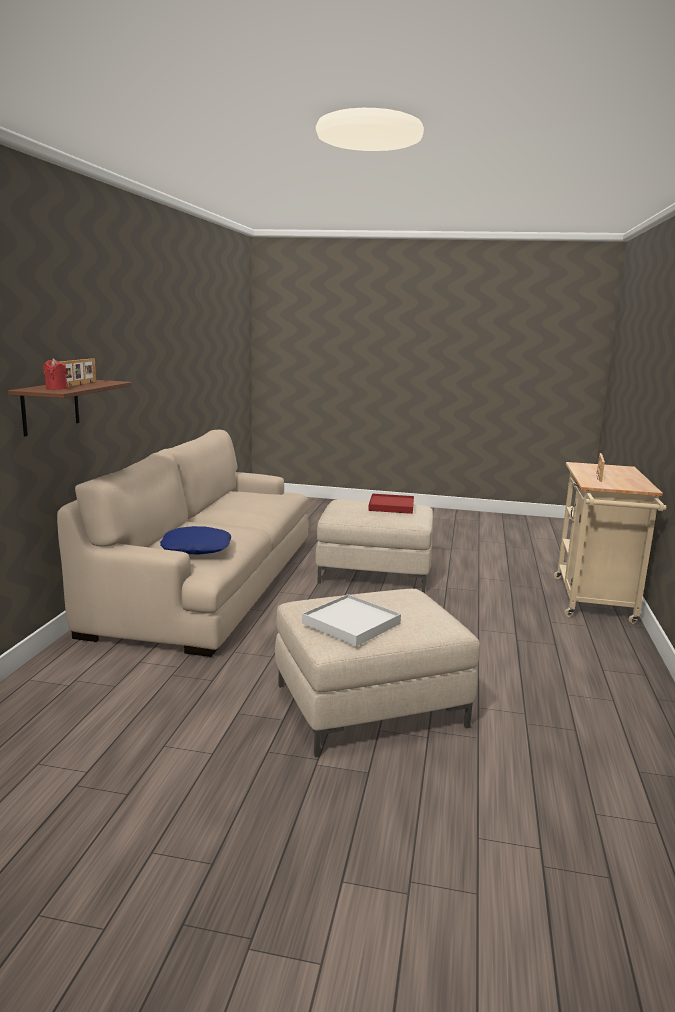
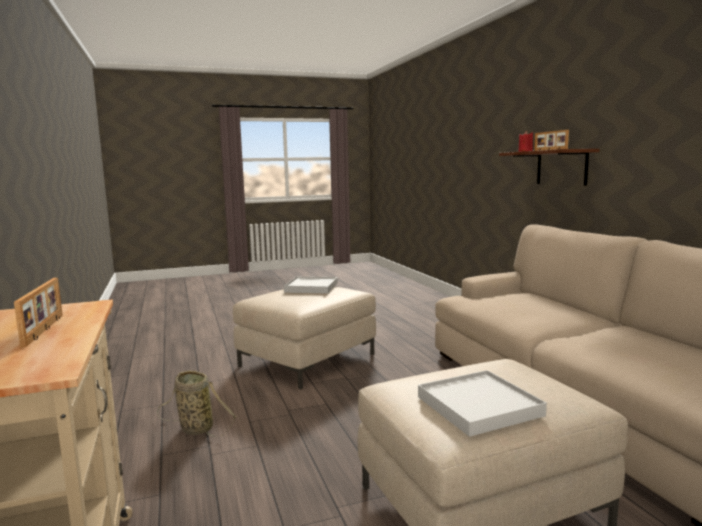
camera: 150 degrees right, 5 degrees down
(196, 548) = (502, 299): blue pillow -> none
(391, 506) = (479, 406): red tray -> white tray
(529, 657) = (194, 428): none -> basket

